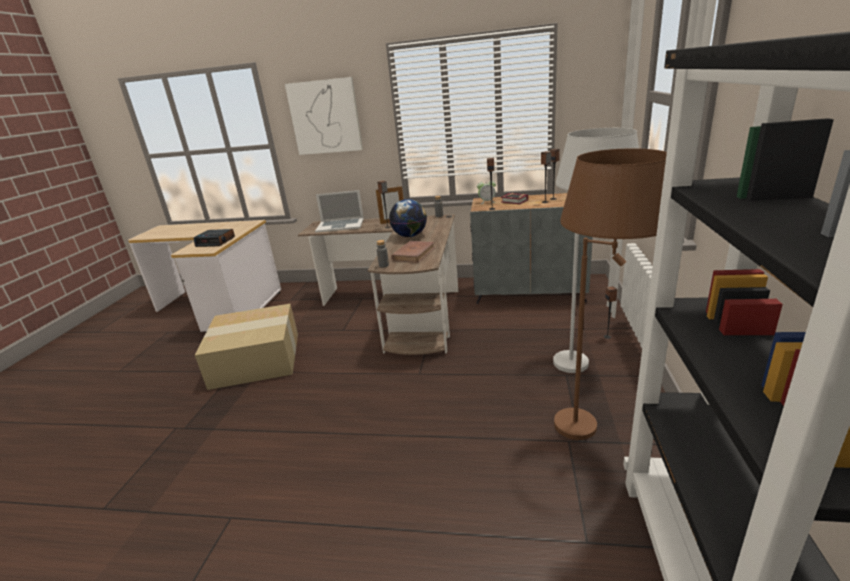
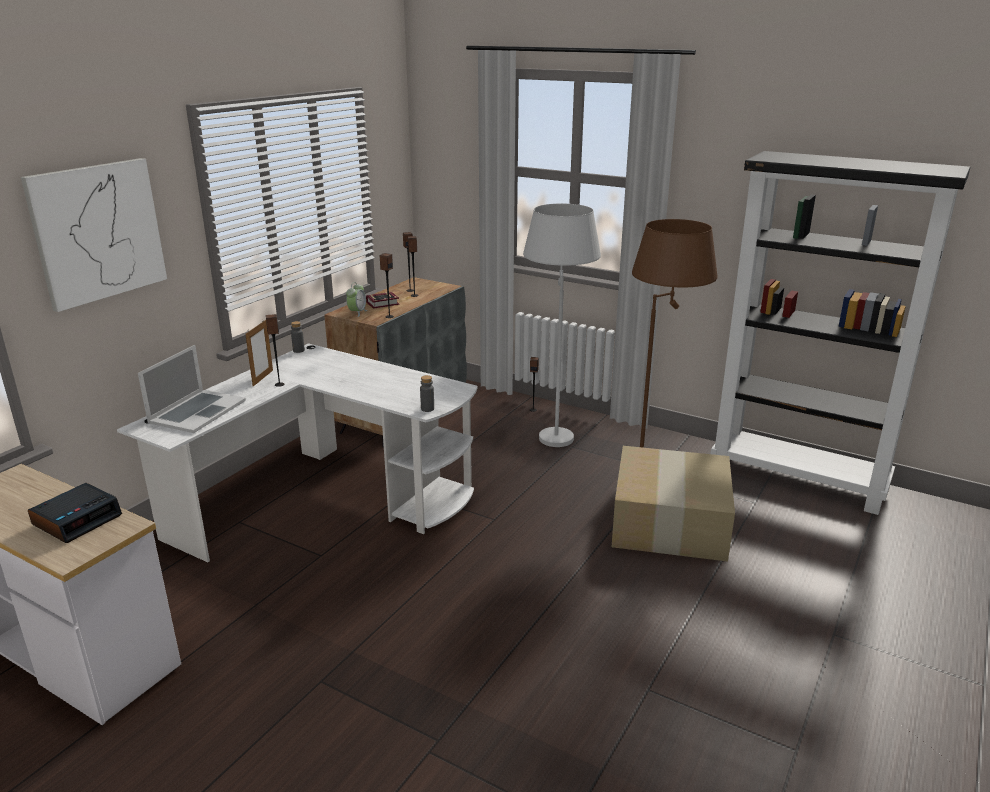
camera: 70 degrees left, 0 degrees up
(258, 358) = (308, 650): cardboard box -> cardboard box (668, 521)
(402, 309) = (325, 497): brown desk -> white desk
(410, 236) = (345, 379): globe -> none
(414, 254) = (417, 388): brown book -> none

